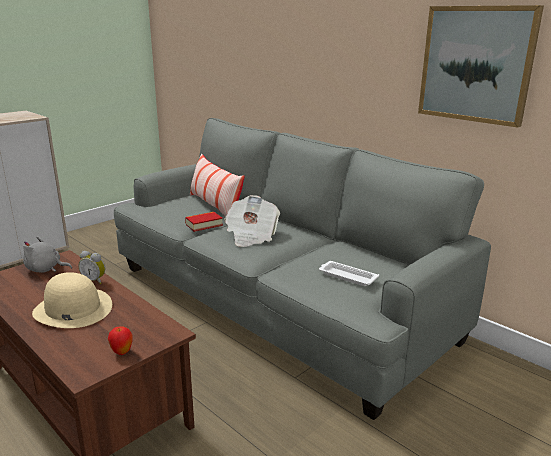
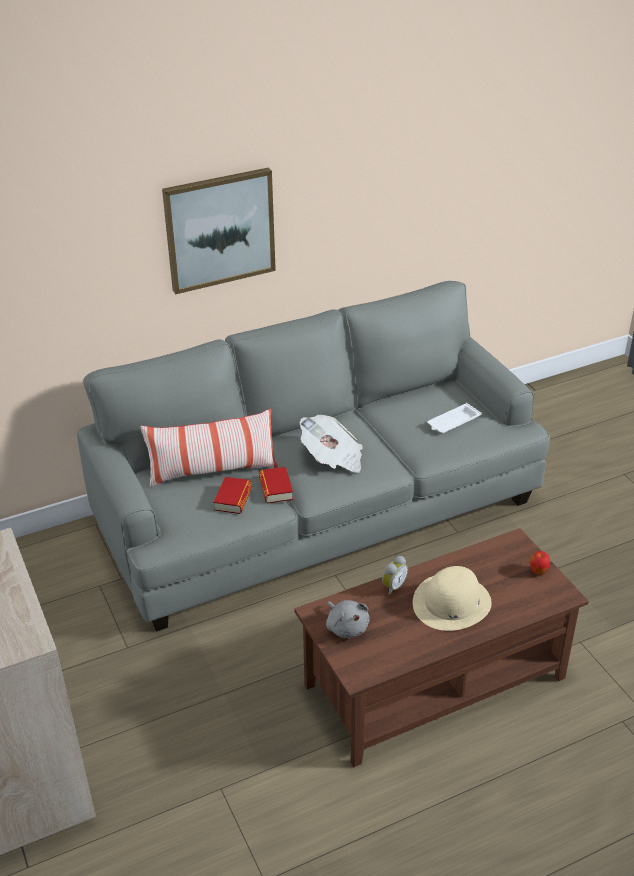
camera: 70 degrees left, 15 degrees up
(45, 269) = (346, 627): grey plush toy -> grey plush toy turned 60 degrees counterclockwise
(185, 214) = (233, 499): none -> book
(476, 64) = (420, 188): picture -> picture (219, 229)

